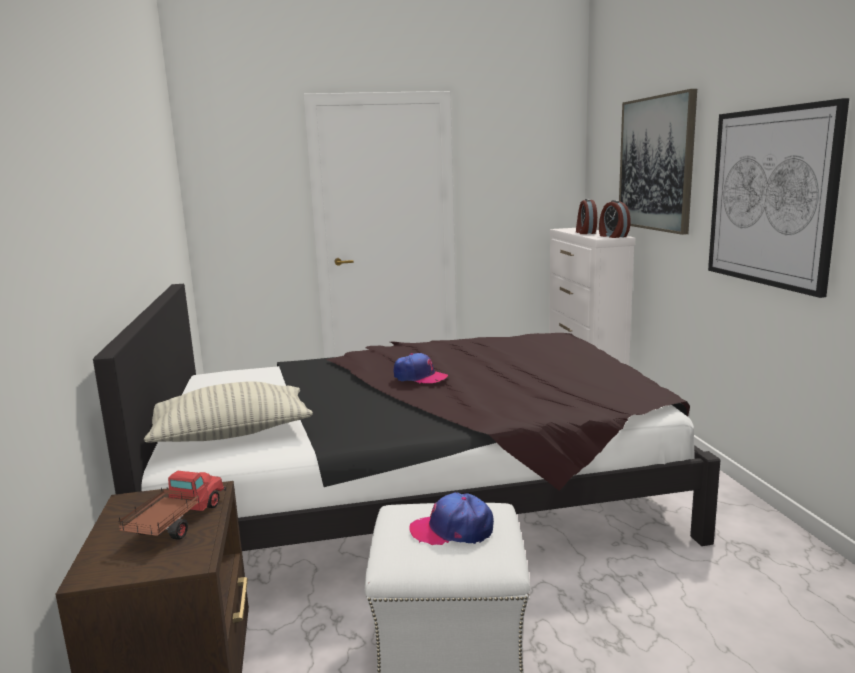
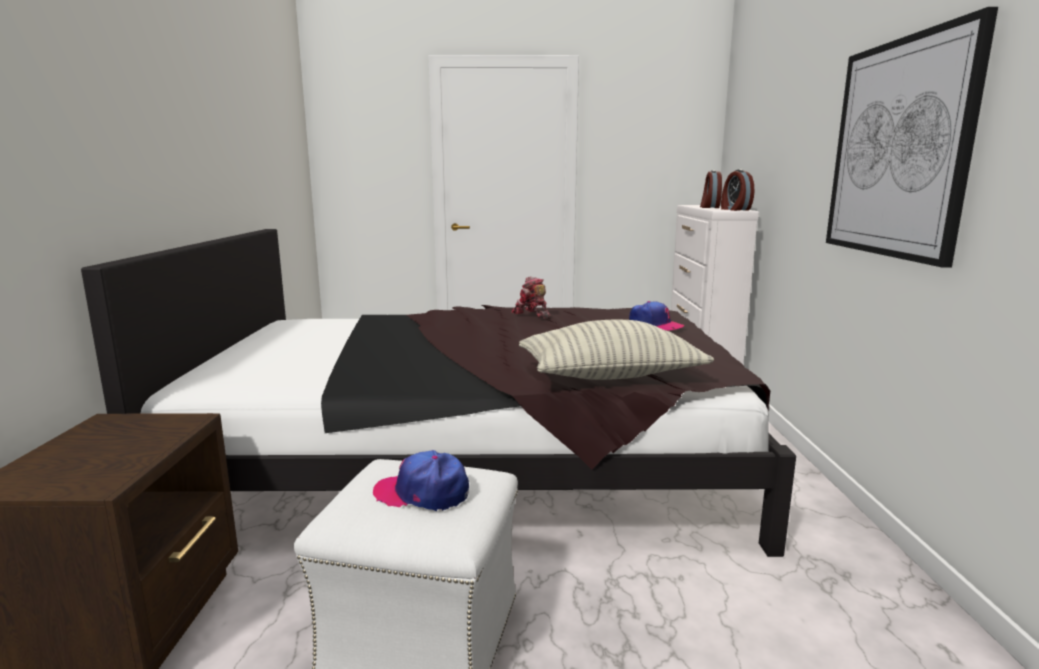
camera: 10 degrees right, 0 degrees up
(176, 522) = (126, 446): toy truck -> none
(231, 434) = (258, 371): pillow -> pillow (611, 376)
(419, 377) = (480, 336): cap -> cap (655, 325)
(448, 349) = (532, 314): none -> toy robot
(656, 163) = (785, 127): picture -> none

